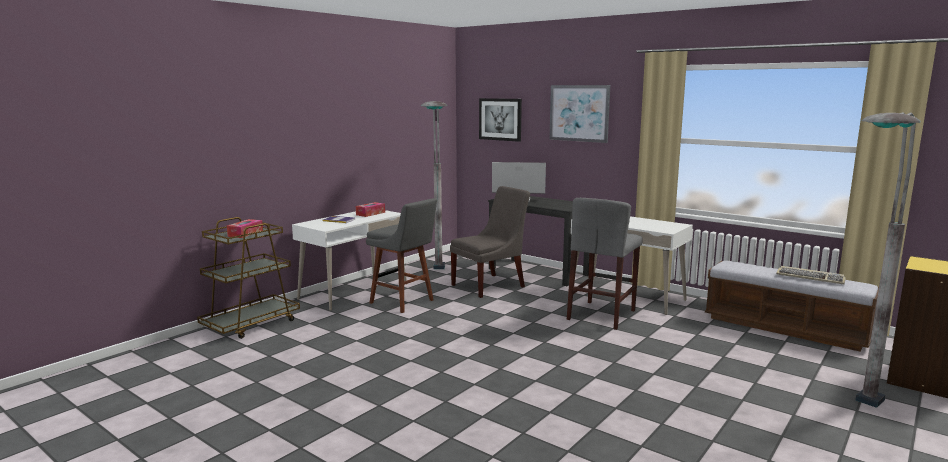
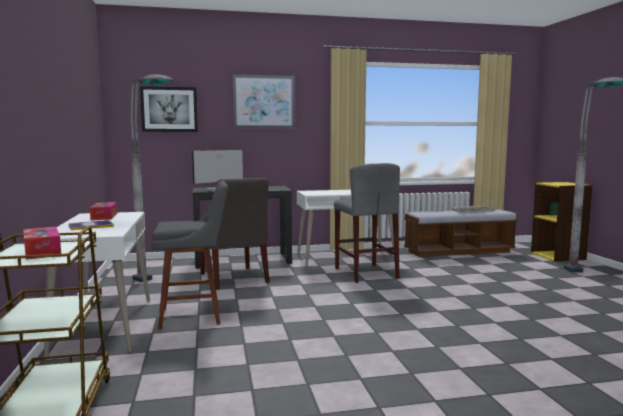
camera: 50 degrees left, 5 degrees down
(491, 285) = (234, 279): grey chair -> grey chair turned 150 degrees clockwise

